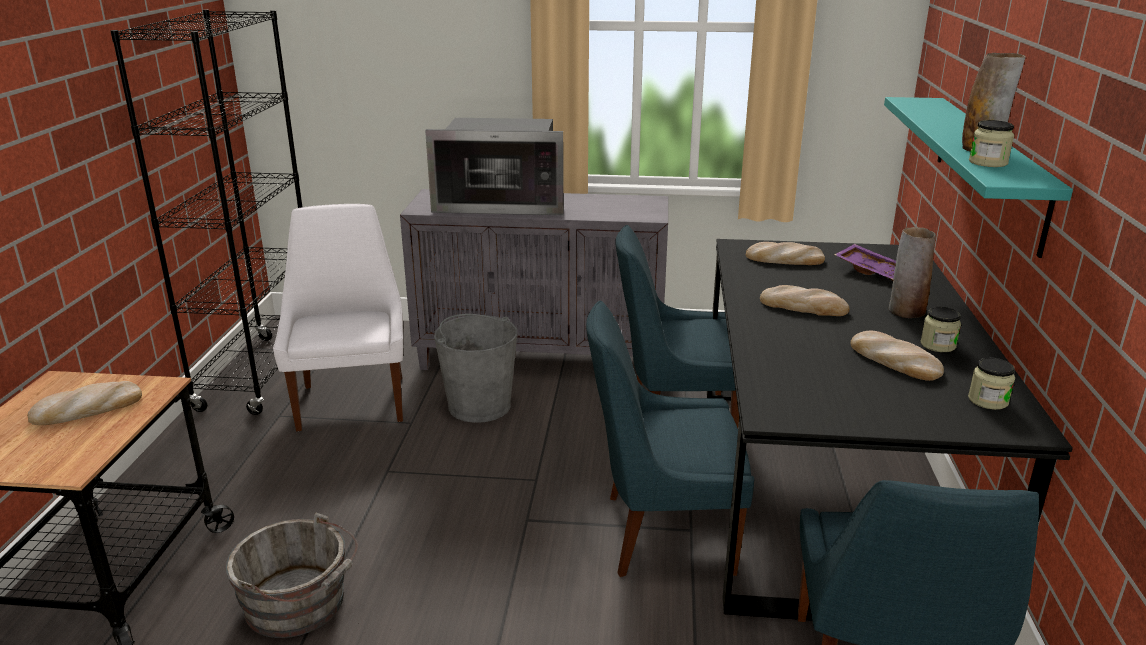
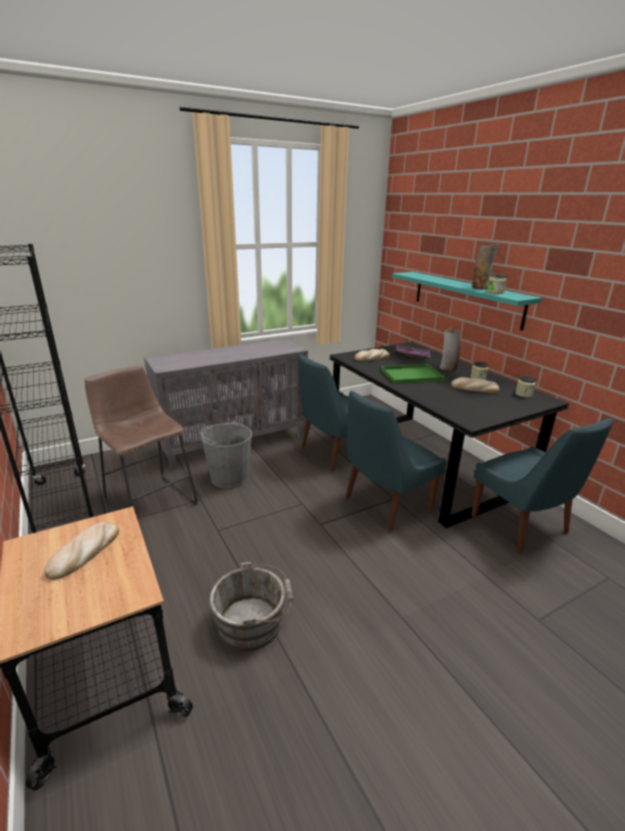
camera: 35 degrees left, 0 degrees up
(352, 401) = (149, 500): white chair -> brown stool
(502, 203) = (207, 356): microwave -> none
(803, 306) = (410, 375): bread -> green tray

